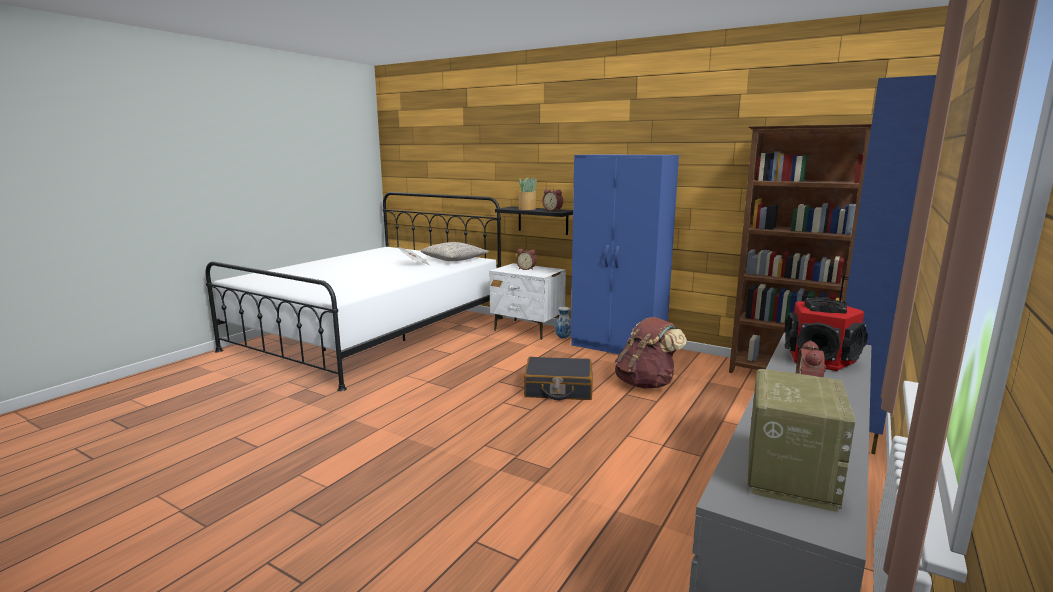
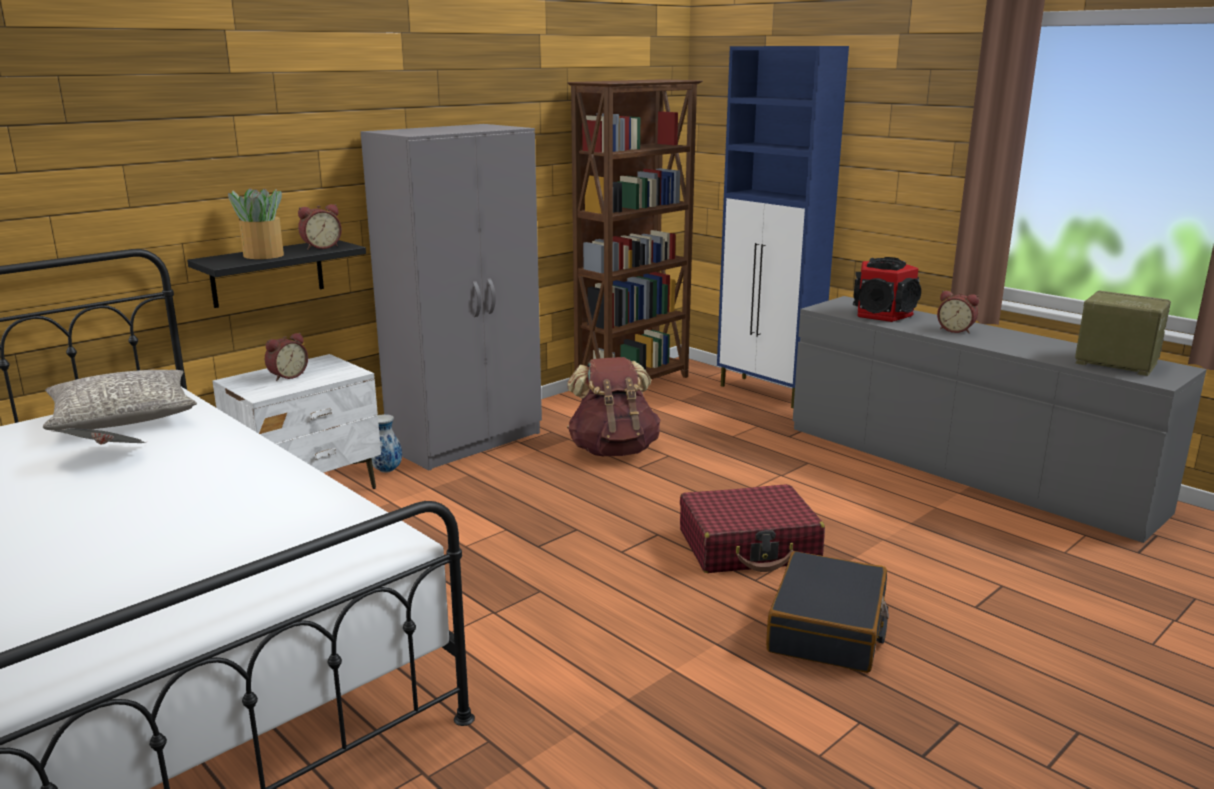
camera: 75 degrees left, 5 degrees up
(529, 440) = (749, 547): none -> red suitcase
(558, 389) = (596, 506): black suitcase -> black suitcase (828, 629)
(618, 347) = (467, 441): blue wardrobe -> grey wardrobe

